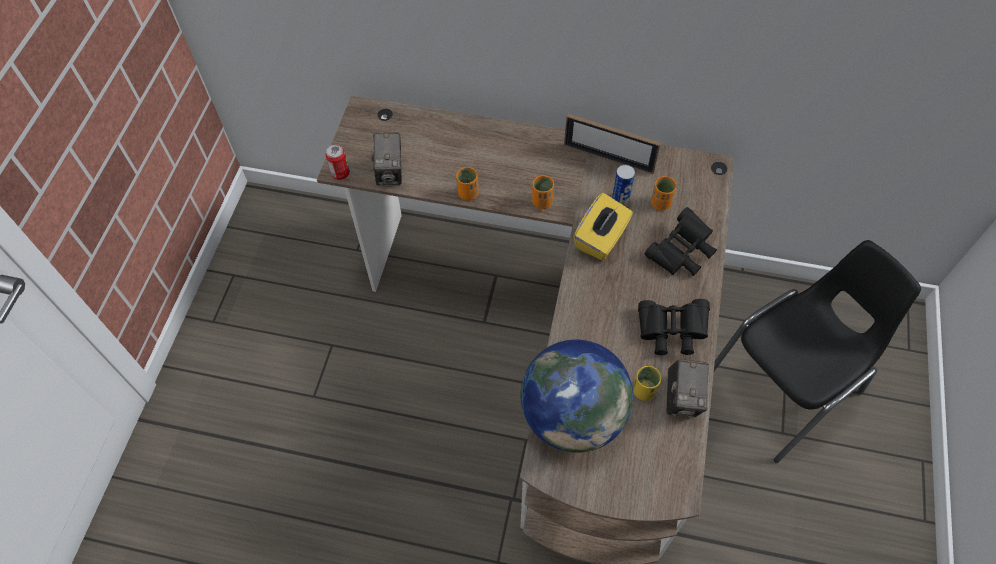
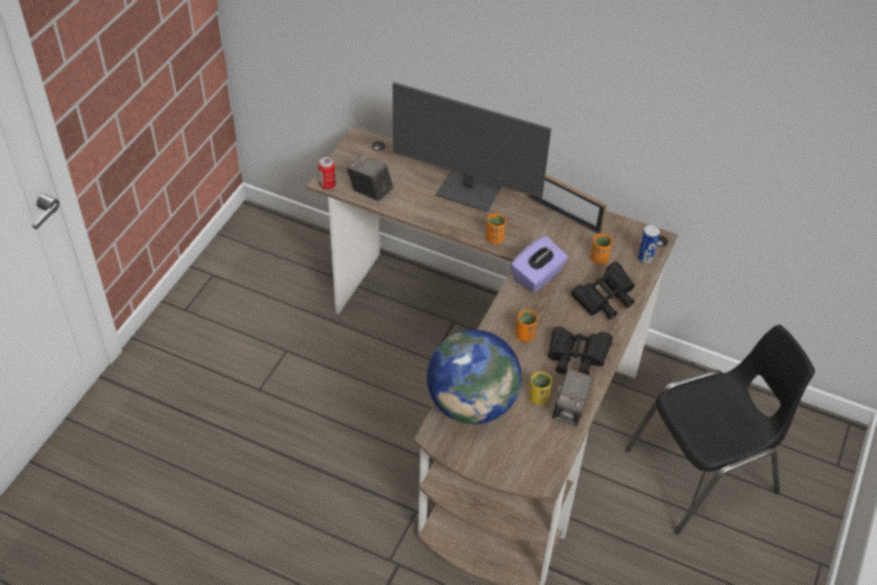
camera: 10 degrees right, 10 degrees down
(390, 172) = (370, 191): camera -> camera turned 120 degrees clockwise
(468, 193) = (432, 220): orange cup -> orange cup (525, 335)
(498, 149) = (469, 191): none -> monitor
(601, 239) = (538, 276): yellow tissue box -> purple tissue box
(620, 200) = (564, 249): can -> can (645, 258)

